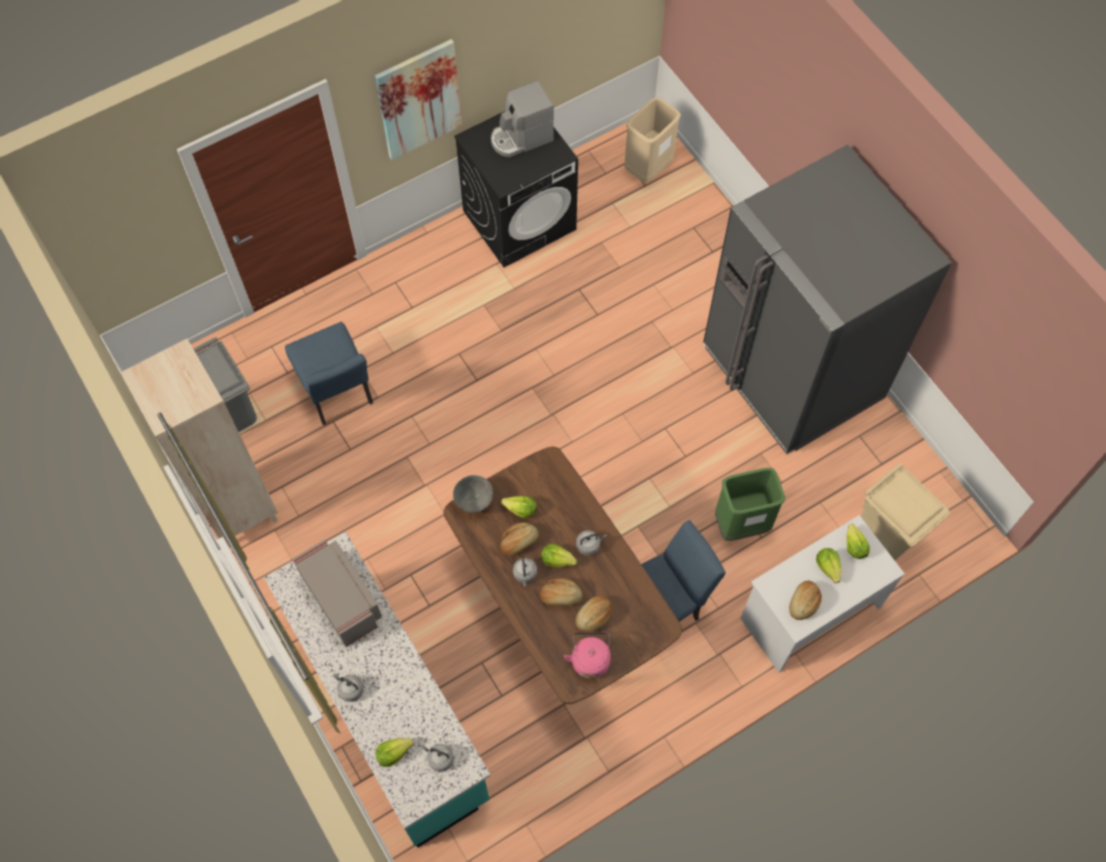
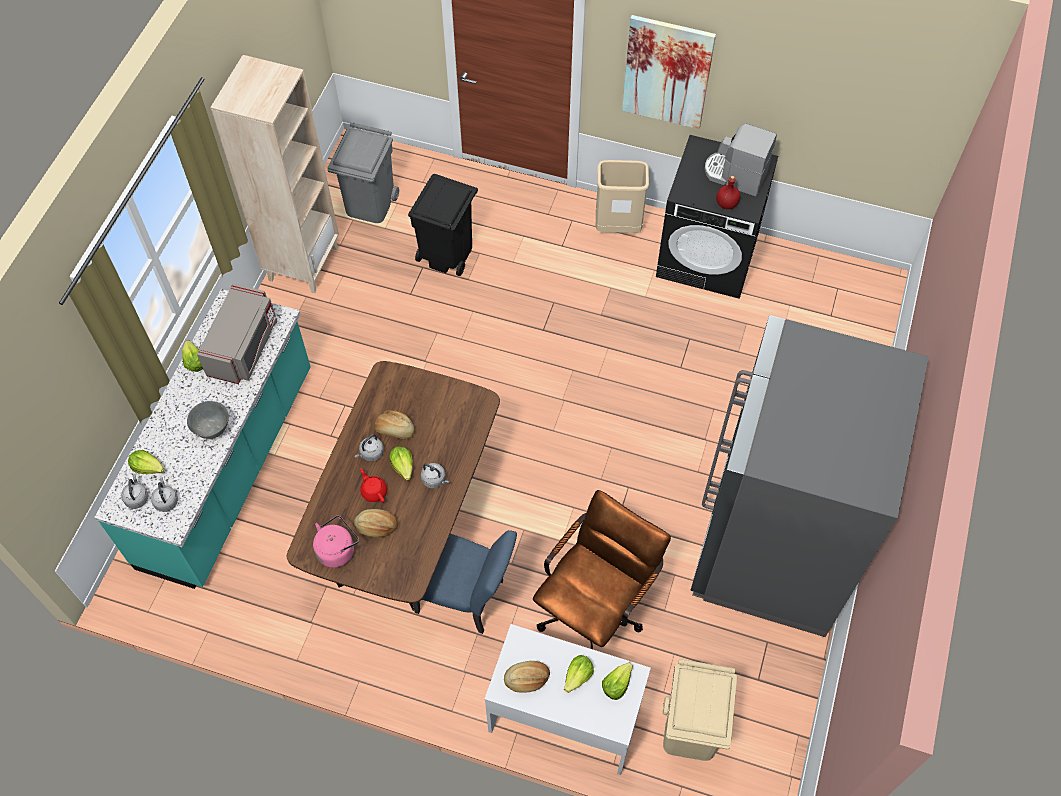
camera: 50 degrees right, 5 degrees down
(338, 394) = (446, 254): blue chair -> black trash can
(350, 689) = (176, 403): grey kettle -> grey kettle (137, 497)
(473, 501) = (402, 376): grey bowl -> grey bowl (212, 428)
(520, 510) = (423, 411): lettuce -> lettuce (194, 362)
(541, 163) = (727, 204): none -> red bottle
(561, 596) = (374, 491): bread -> red teapot
(648, 169) = (848, 307): beige trash can -> beige trash can (618, 227)
(741, 525) = (596, 606): green trash can -> brown office chair

